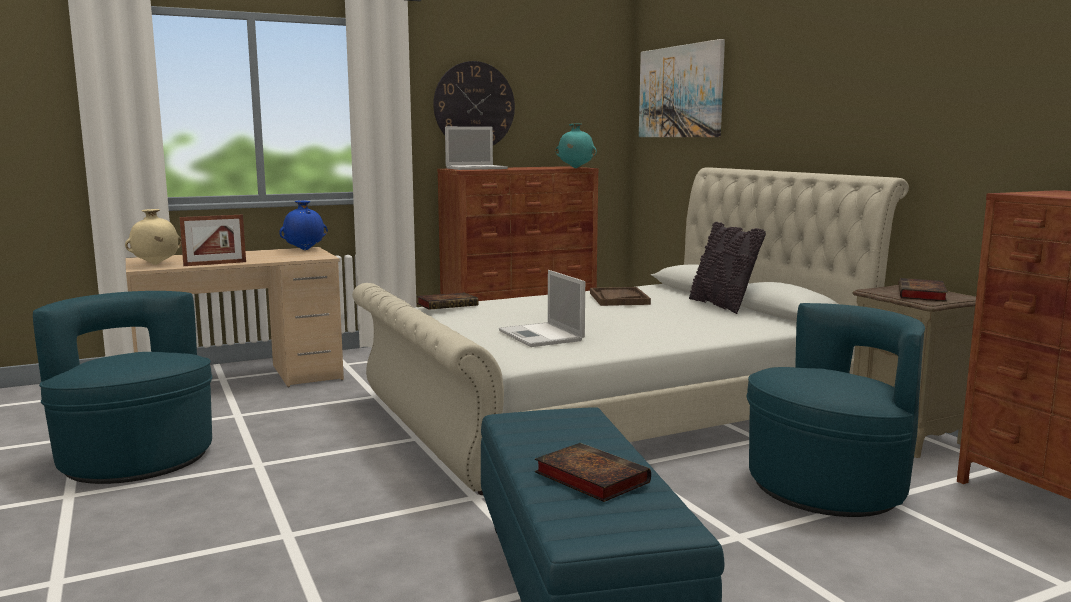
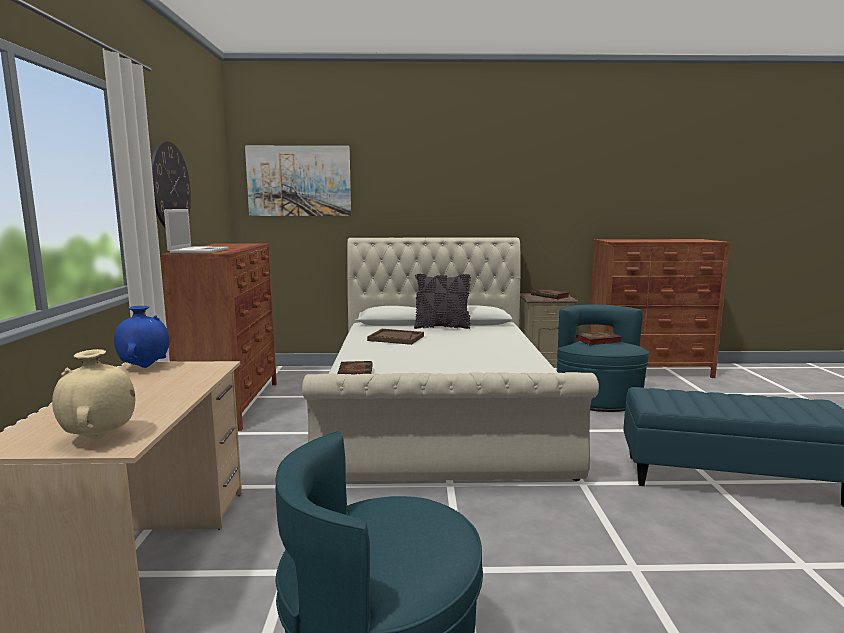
camera: 65 degrees left, 0 degrees up
(215, 264) = (171, 407): picture frame -> none
(542, 336) = (487, 368): laptop -> none
(575, 168) = (256, 244): turquoise vase -> none
(588, 477) = (761, 405): book -> book (598, 341)

